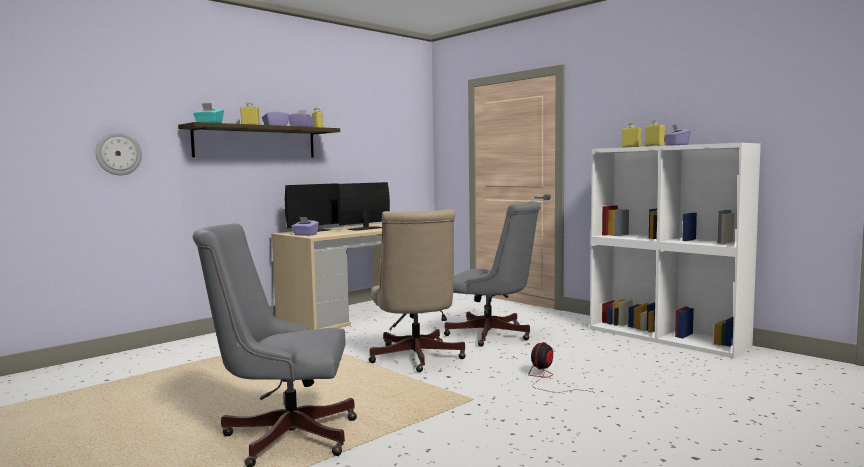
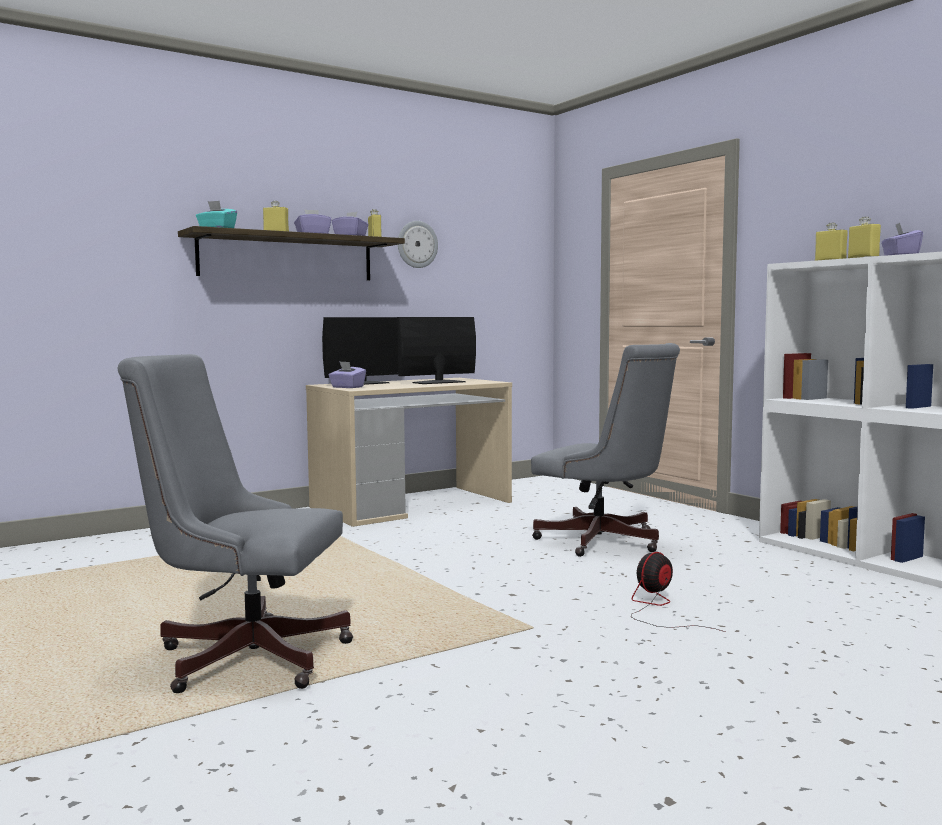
camera: 10 degrees right, 0 degrees up
(118, 153) = (96, 269): wall clock -> wall clock (417, 244)
(416, 359) = (476, 567): beige office chair -> none

